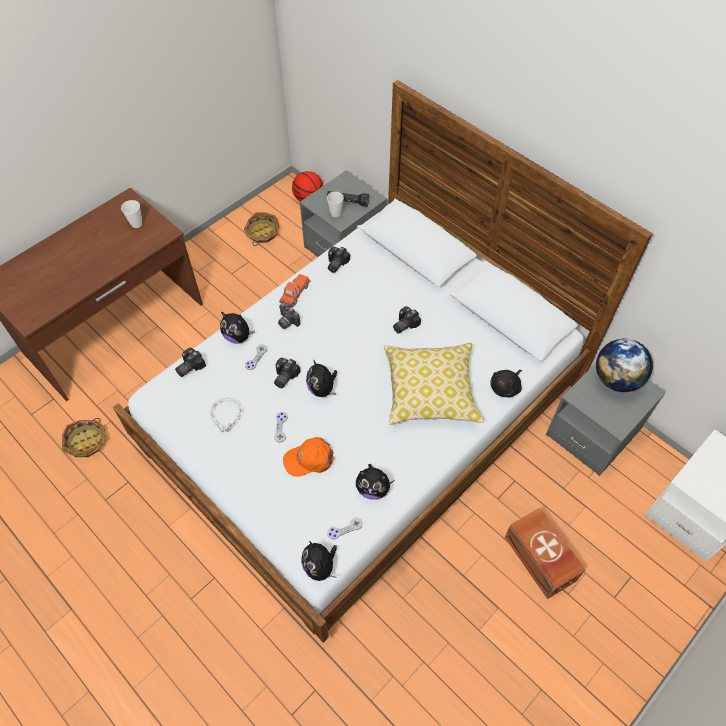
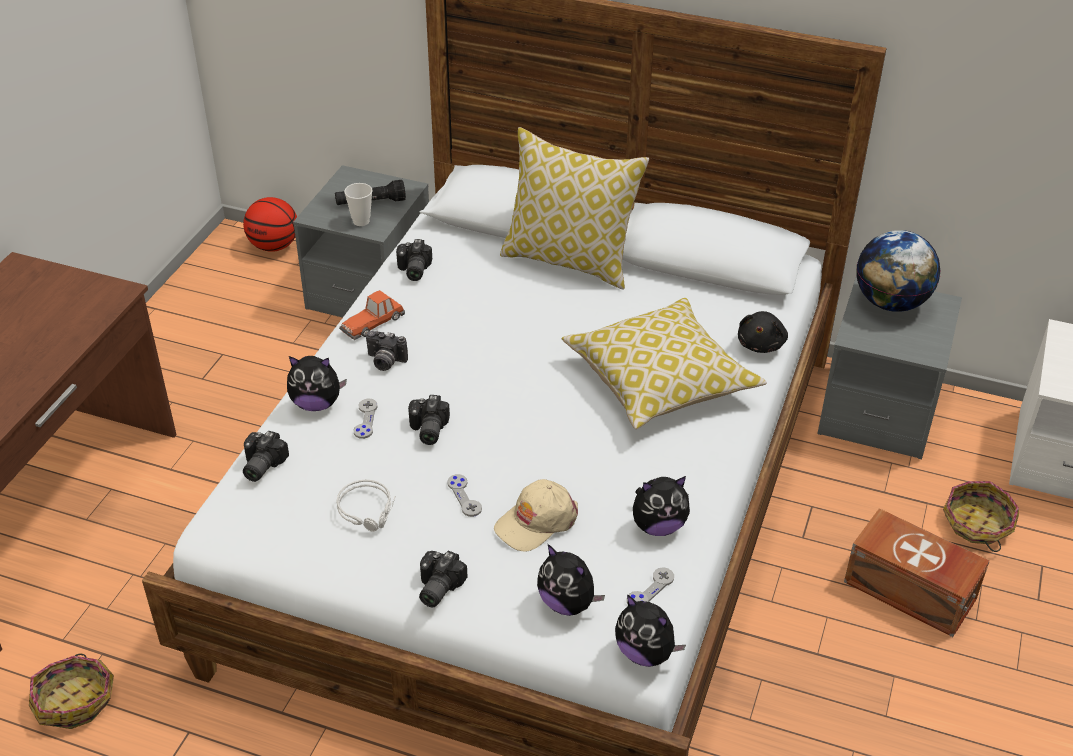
camera: 25 degrees left, 15 degrees down
(136, 224) = (56, 295): cup -> none
(262, 233) = (223, 310): basket -> basket (977, 524)
(295, 293) = (373, 322): toy car -> toy car turned 135 degrees counterclockwise
(309, 459) = (536, 522): orange cap -> beige cap
(322, 389) = (497, 428): plush toy -> plush toy (568, 603)
(403, 324) = (566, 314): camera -> camera (436, 588)
(427, 287) = (570, 260): none -> pillow

